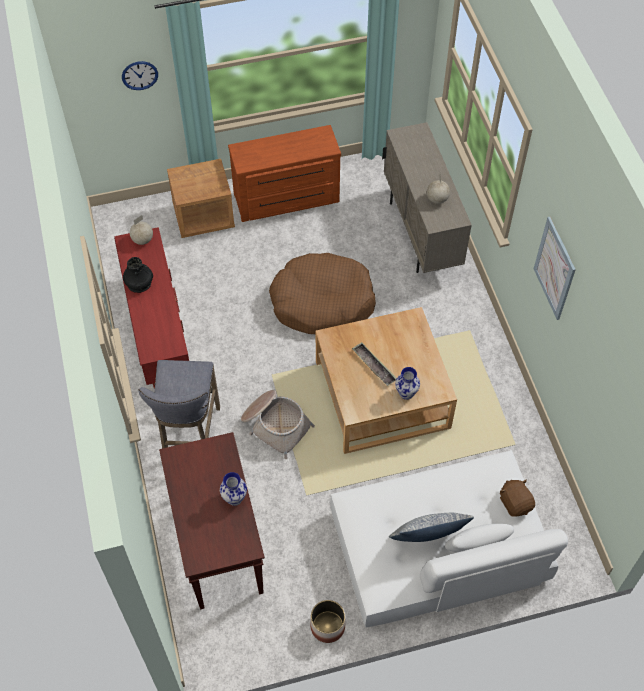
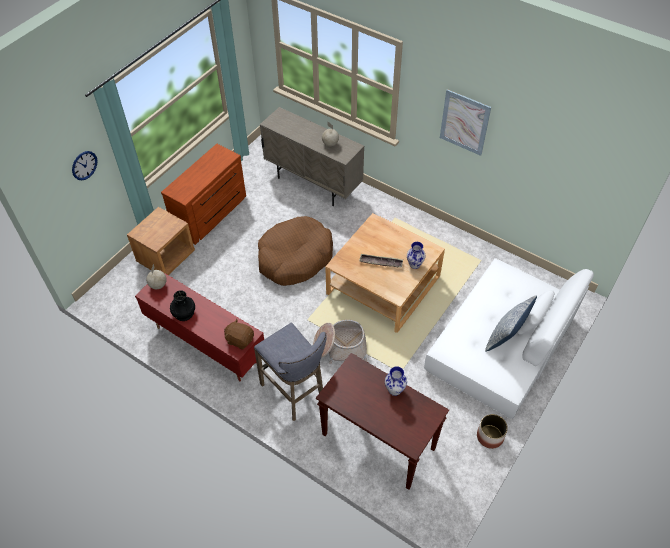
camera: 40 degrees left, 5 degrees down
(515, 503) = (528, 283): brown plush toy -> brown plush toy (240, 339)

